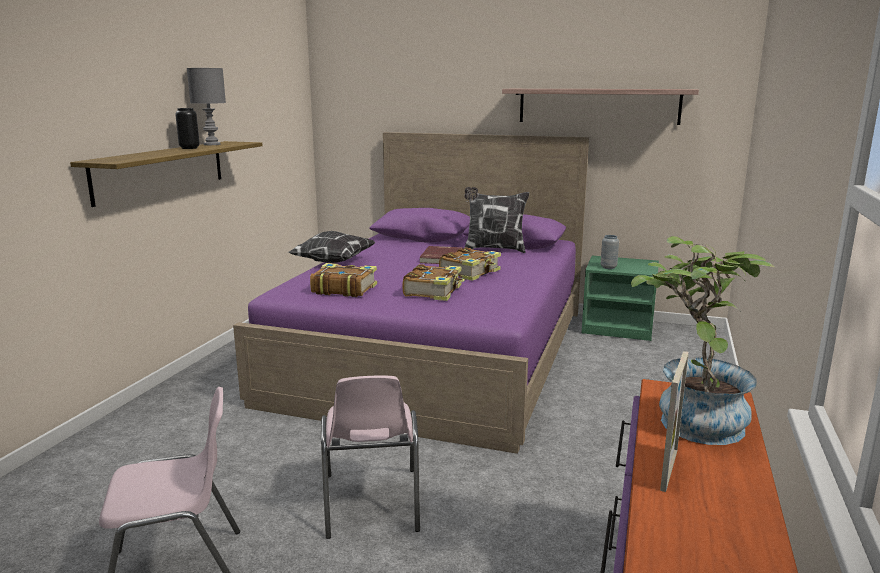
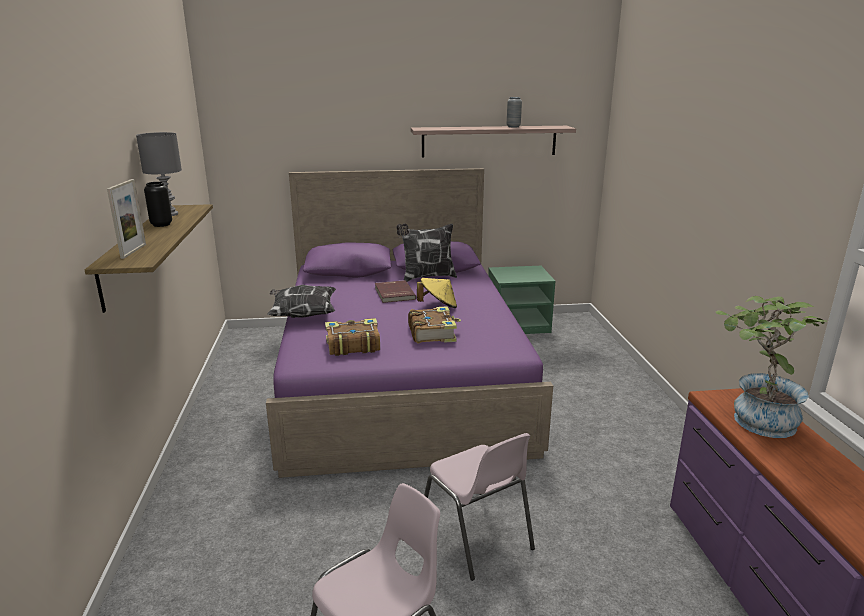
camera: 25 degrees left, 5 degrees up
(471, 272) = (438, 306): book -> yellow hat
(608, 267) = (513, 278): grey vase -> grey vase (513, 126)
(669, 470) = (789, 465): picture frame -> picture frame (133, 251)

